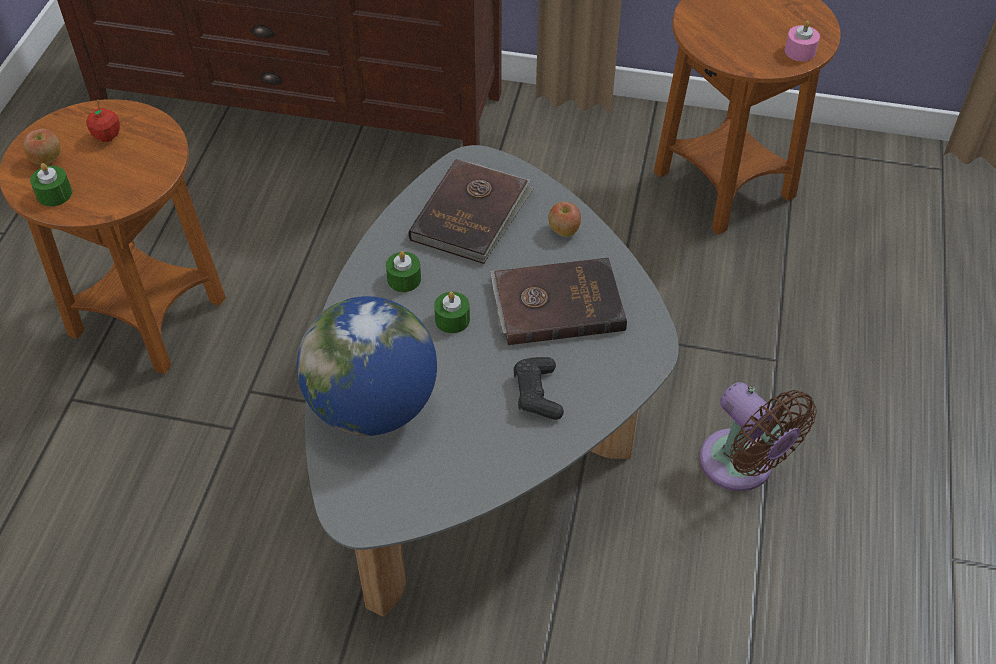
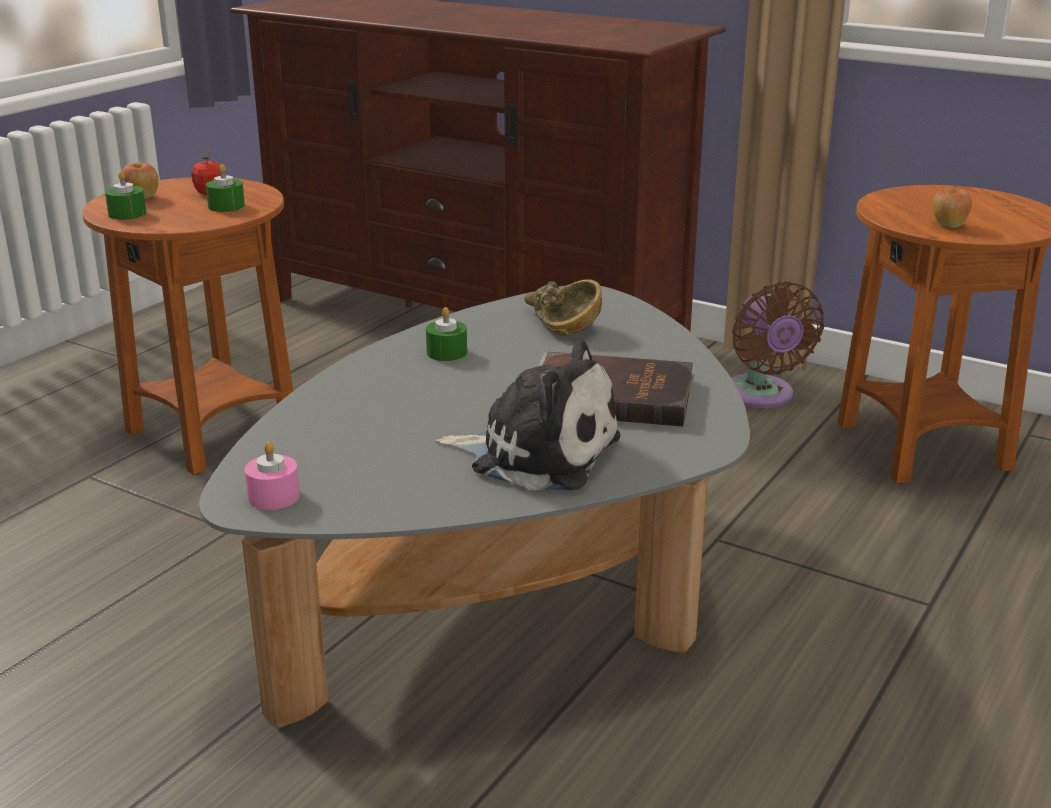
camera: 20 degrees right, 25 degrees down
(373, 406) = (336, 428): globe -> none
(452, 319) = (478, 386): green candle -> green candle (226, 206)
(472, 214) = (557, 324): brown book -> brown bowl
(537, 394) = (537, 453): black game controller -> plush toy
(563, 231) = (656, 349): apple -> apple (948, 225)
(742, 466) = (837, 695): brown fan -> brown fan (761, 396)
(800, 51) = (1006, 231): pink candle -> pink candle (273, 496)

